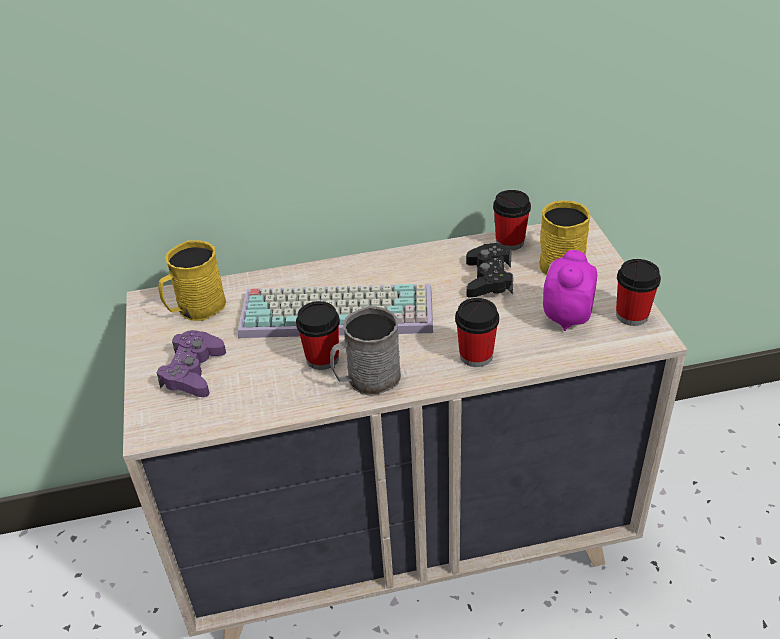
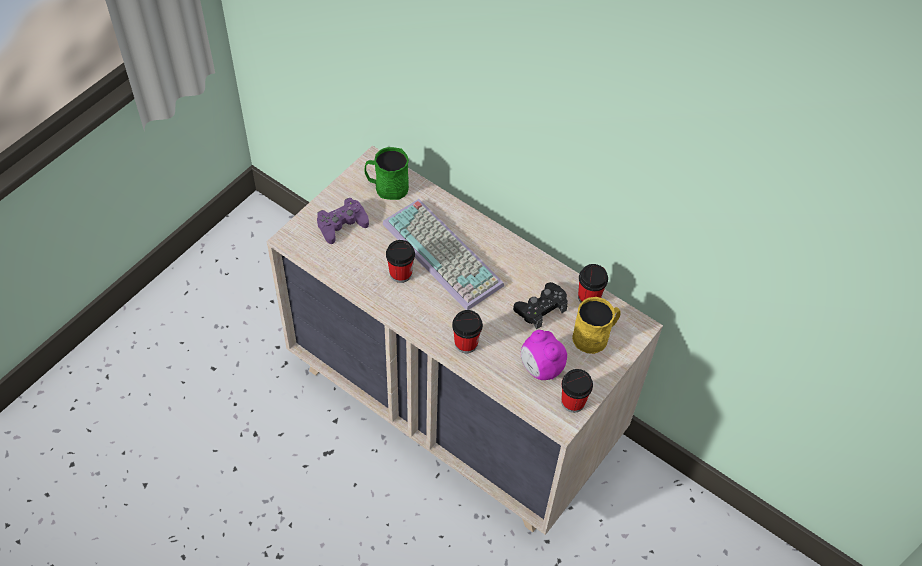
camera: 45 degrees right, 15 degrees up
(196, 309) = (387, 187): yellow mug -> green mug
(366, 379) = (402, 305): grey mug -> none
(566, 317) = (540, 368): alarm clock -> alarm clock turned 105 degrees counterclockwise

